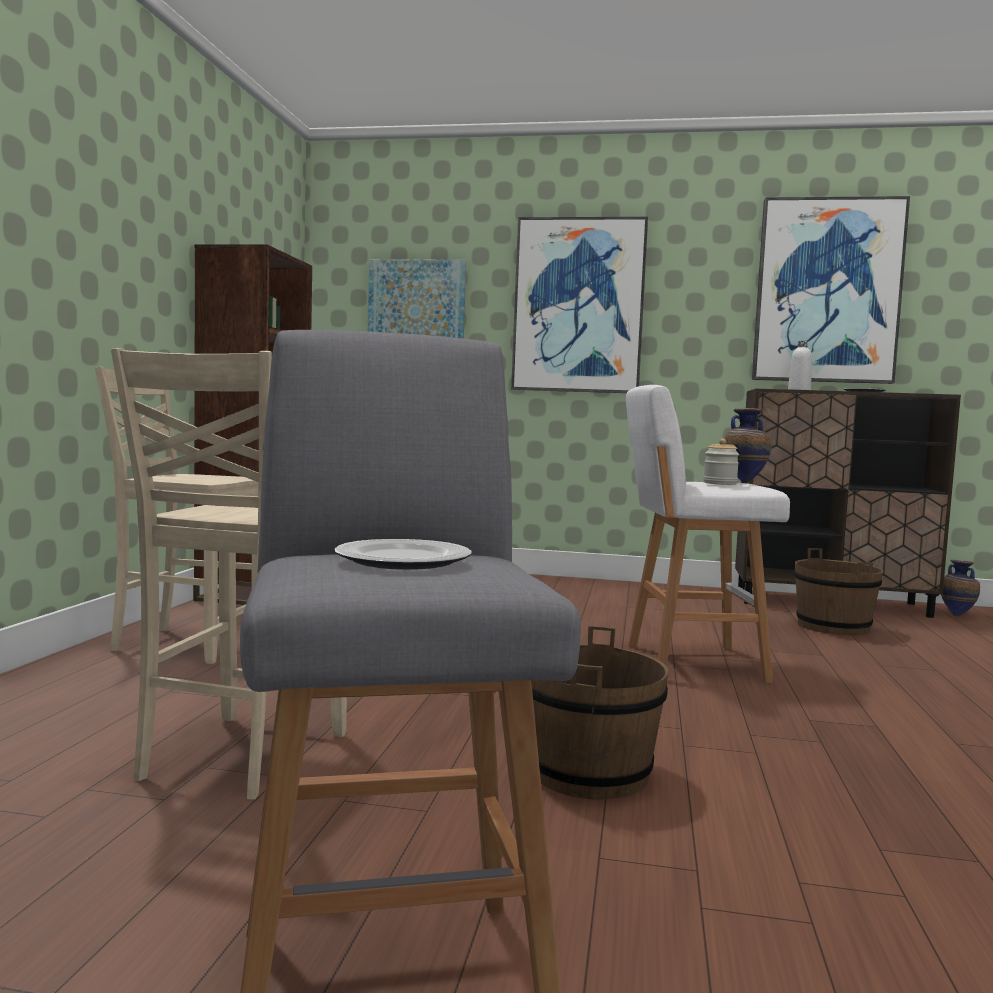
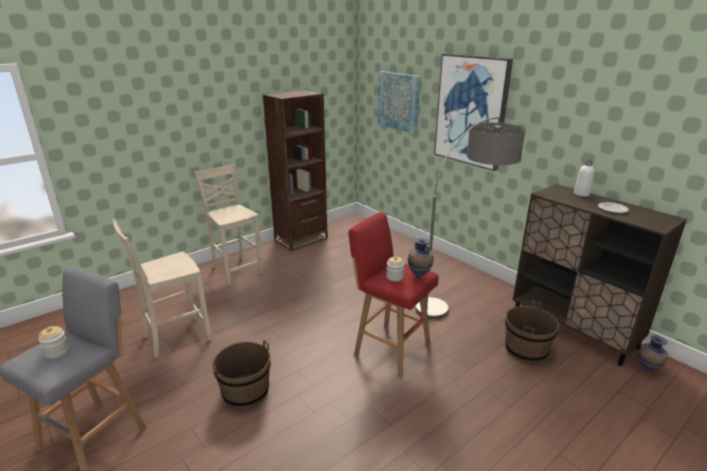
camera: 40 degrees right, 20 degrees up
(403, 560) = (57, 352): plate -> jar
(660, 604) = (461, 298): none -> floor lamp
(689, 663) = (390, 349): white stool -> red stool
(827, 291) = (623, 124): picture -> none

